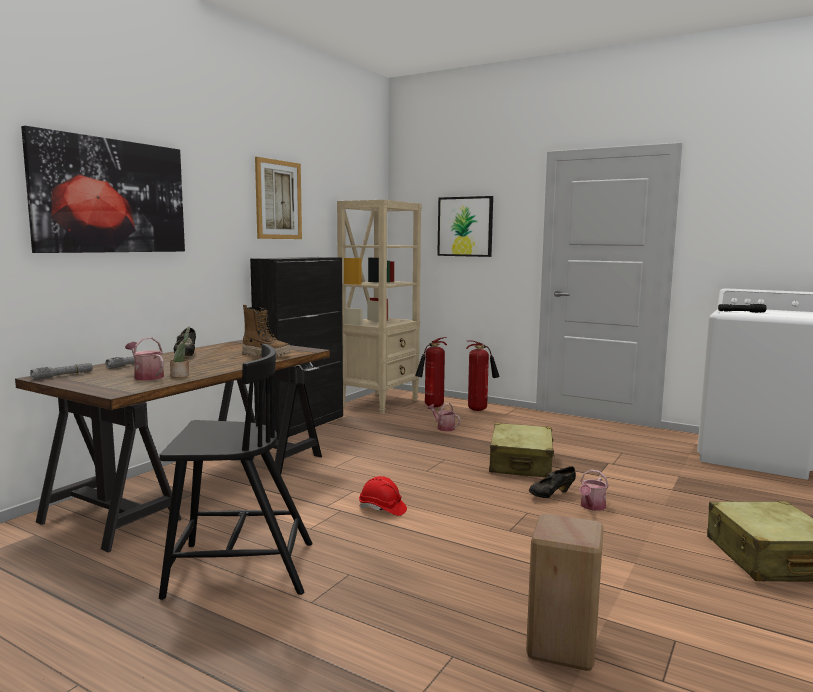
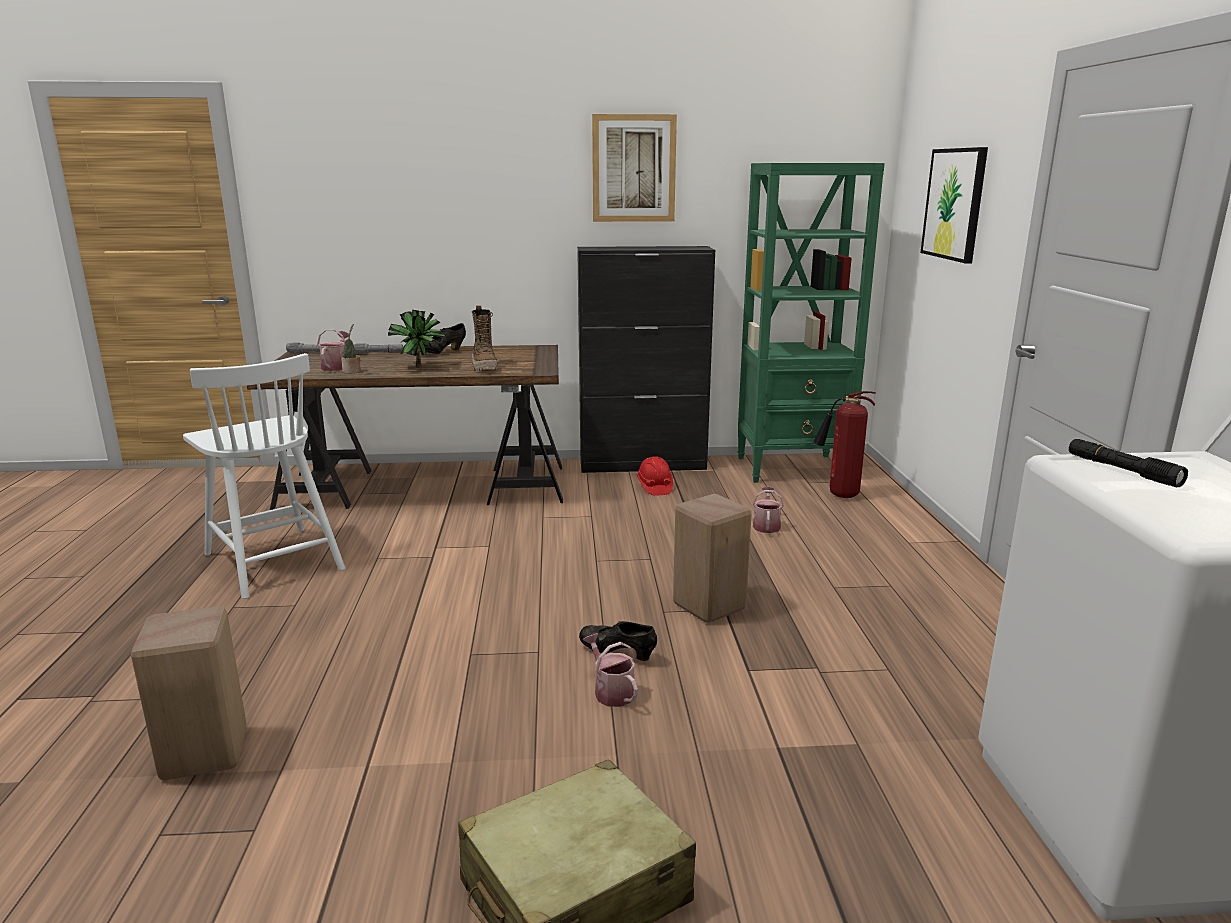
camera: 55 degrees right, 10 degrees up
(110, 196) = (387, 180): picture -> none
(221, 363) = (421, 367): none -> potted plant
(238, 569) = (273, 560): black chair -> white chair
(380, 403) = (793, 468): beige bookcase -> green bookcase
(382, 509) = (456, 573): red hard hat -> red hard hat (654, 487)
(479, 409) = (890, 522): fire extinguisher -> none
(521, 463) = (709, 605): beige suitcase -> beige stool
(591, 507) = (611, 691): watering can -> watering can turned 60 degrees clockwise

